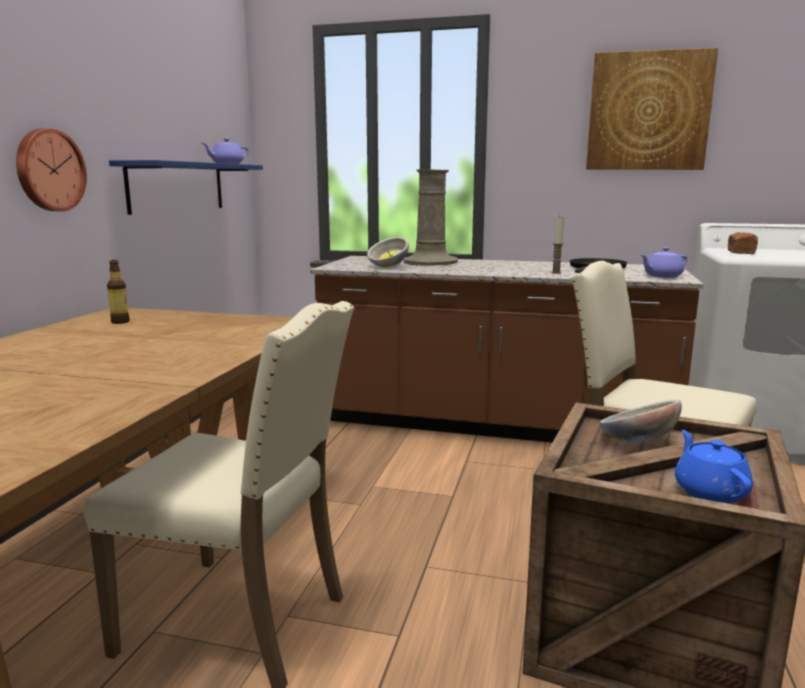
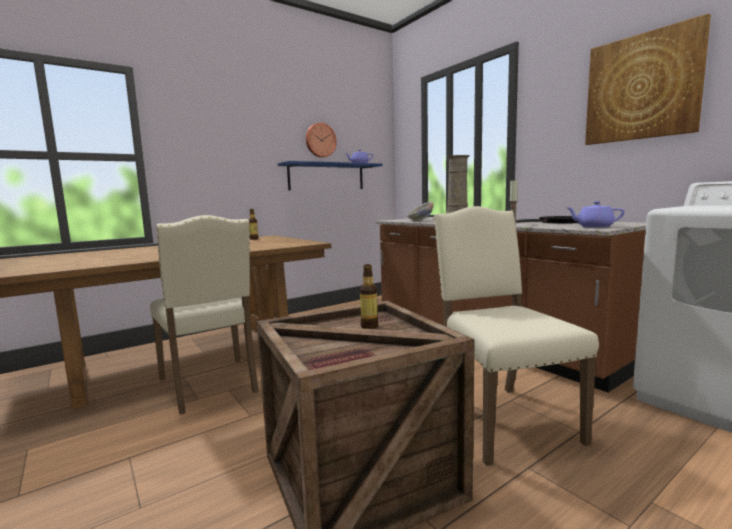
camera: 40 degrees right, 5 degrees down
(49, 170) = (239, 168): wall clock -> wall clock (320, 140)
(636, 443) = (369, 326): bowl -> bottle
(709, 491) = (328, 354): blue teapot -> none
(740, 252) = (700, 206): bread -> none

